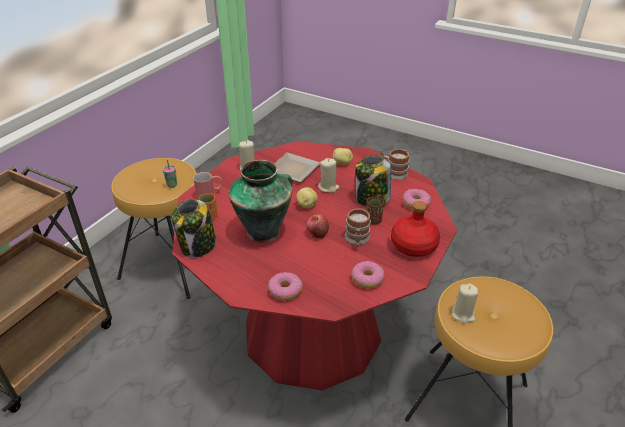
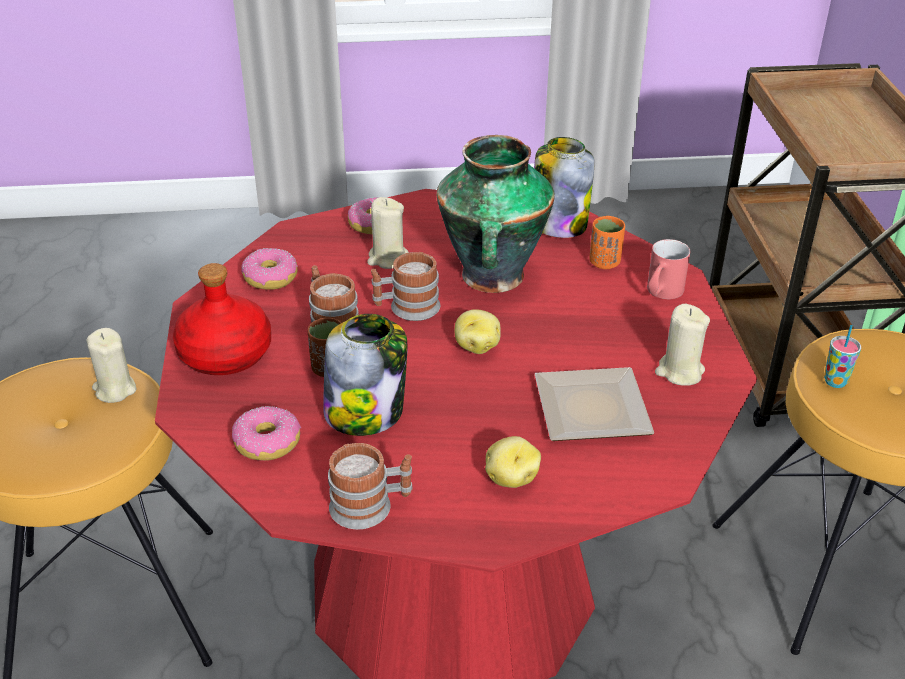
camera: 145 degrees right, 0 degrees up
(317, 233) = (406, 308): apple -> mug
(328, 187) = (477, 400): beige candle -> beige candle (387, 259)

